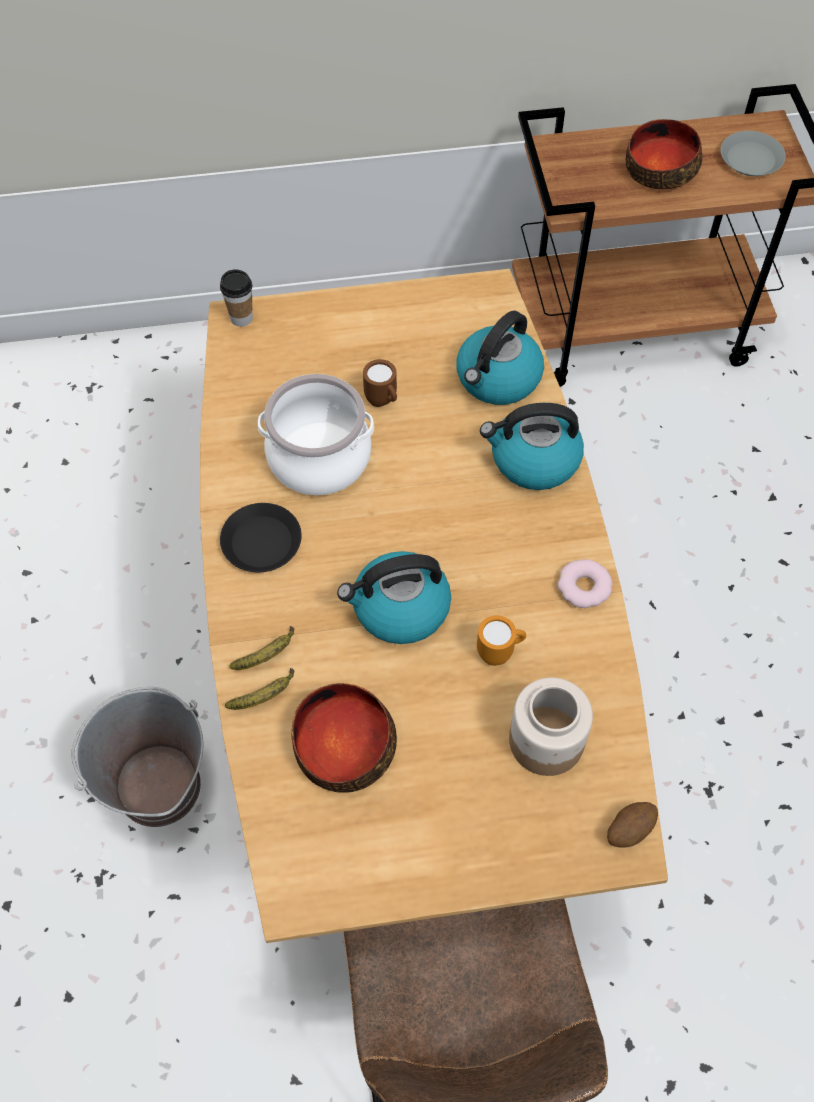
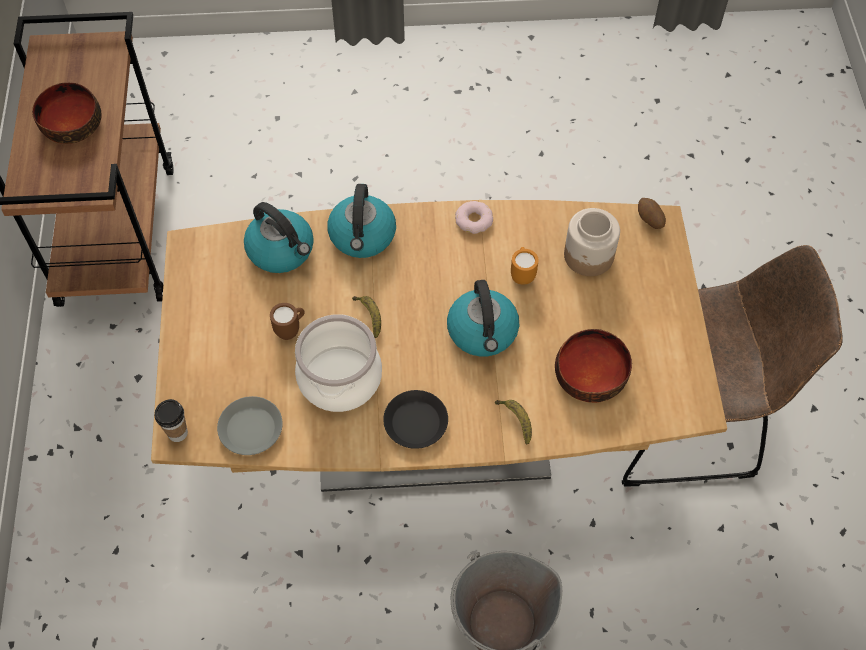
camera: 85 degrees left, 0 degrees up
(264, 696) = (549, 423): banana -> banana (369, 316)
(751, 159) = (79, 65): grey plate -> grey plate (250, 428)

